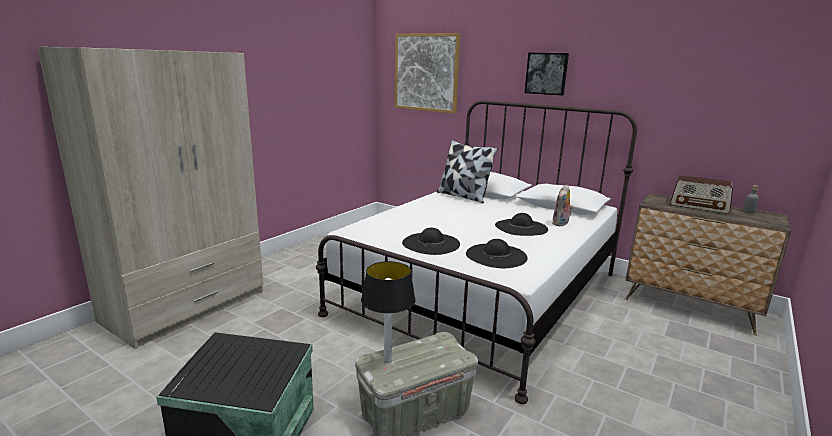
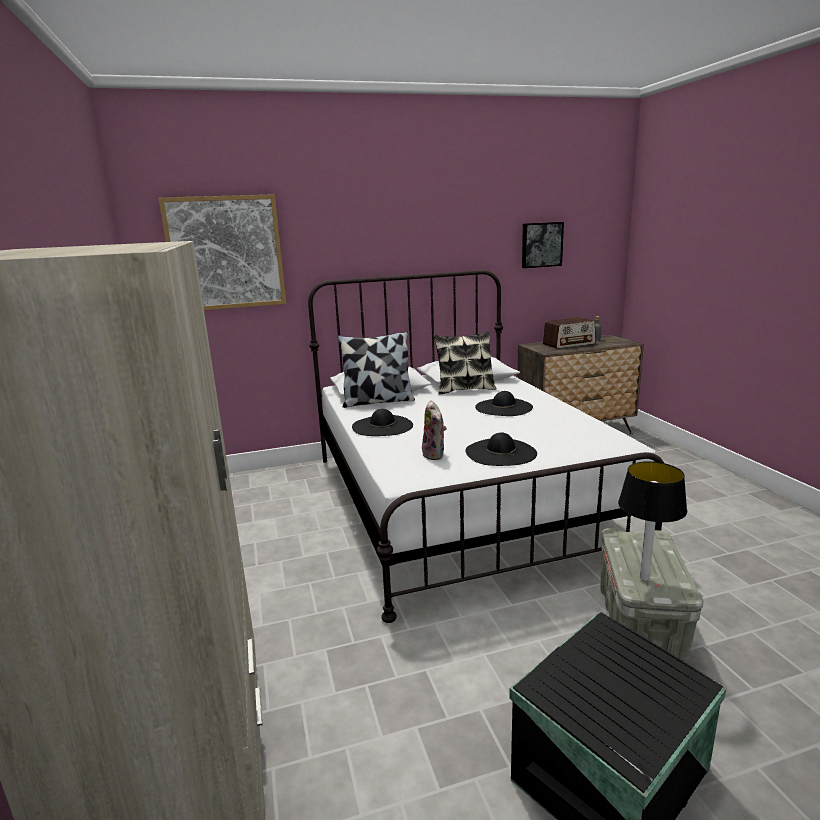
camera: 50 degrees left, 0 degrees up
(496, 255) = (564, 436): black hat -> black hat (382, 426)
(536, 210) = (465, 389): none -> pillow
(546, 73) = (399, 239): picture -> picture (541, 244)
(561, 224) = (514, 393): plush toy -> plush toy (435, 455)

